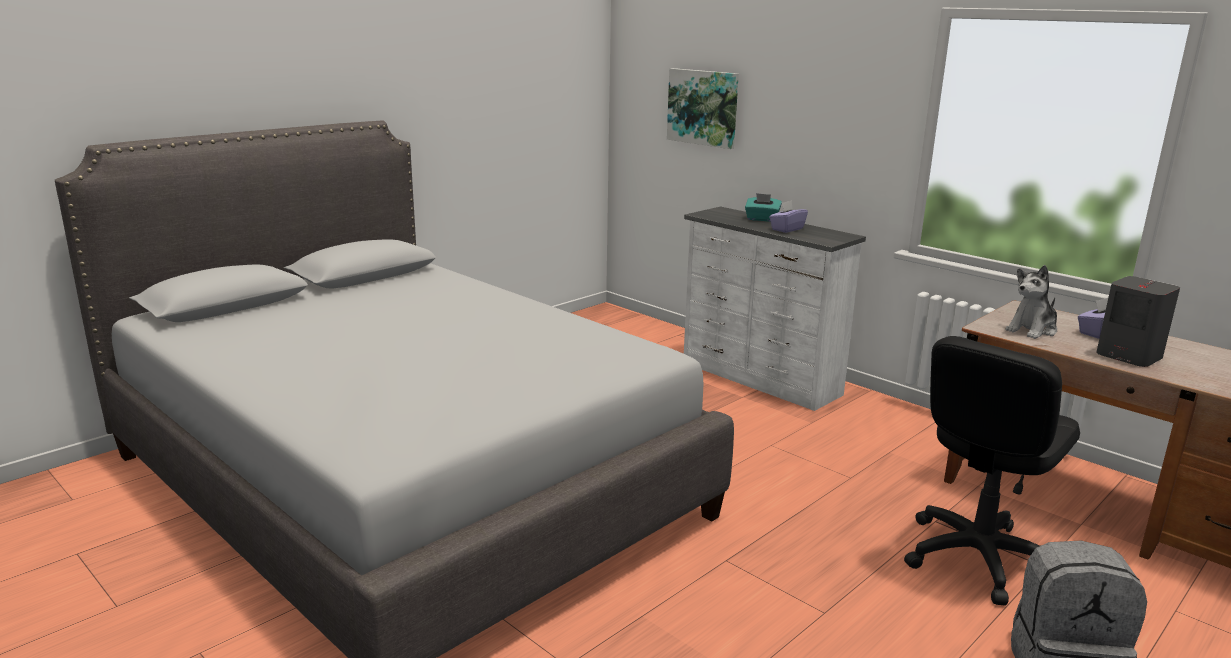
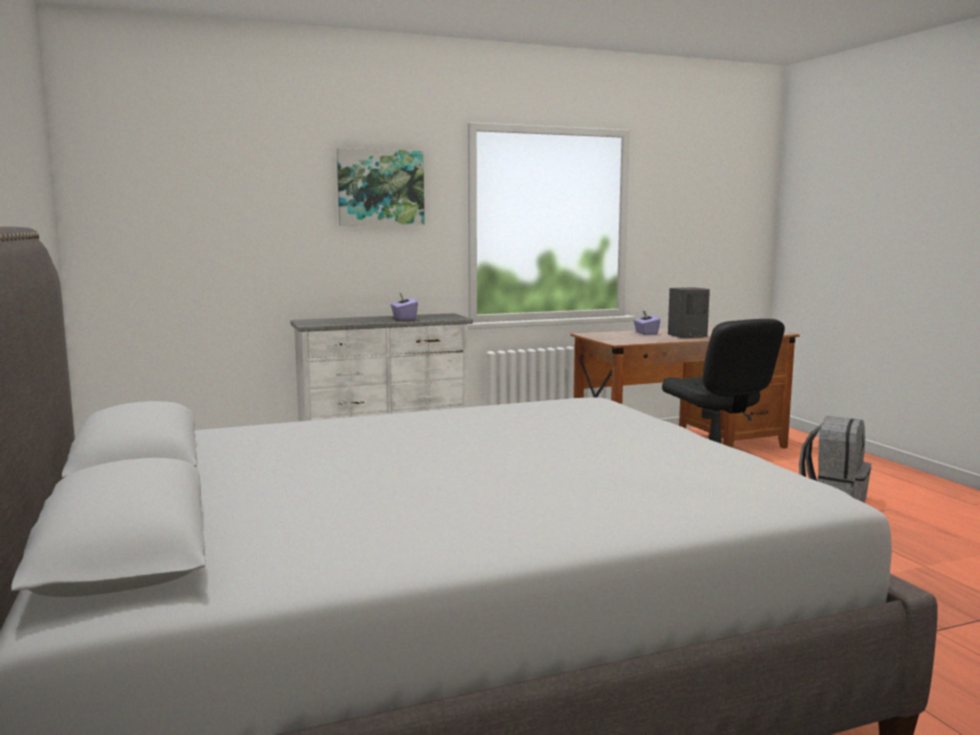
camera: 65 degrees left, 10 degrees down
(703, 107) = (224, 223): picture -> picture (380, 187)
(762, 219) = (360, 318): turquoise tissue box -> none
(1032, 330) = (631, 338): plush toy -> none

